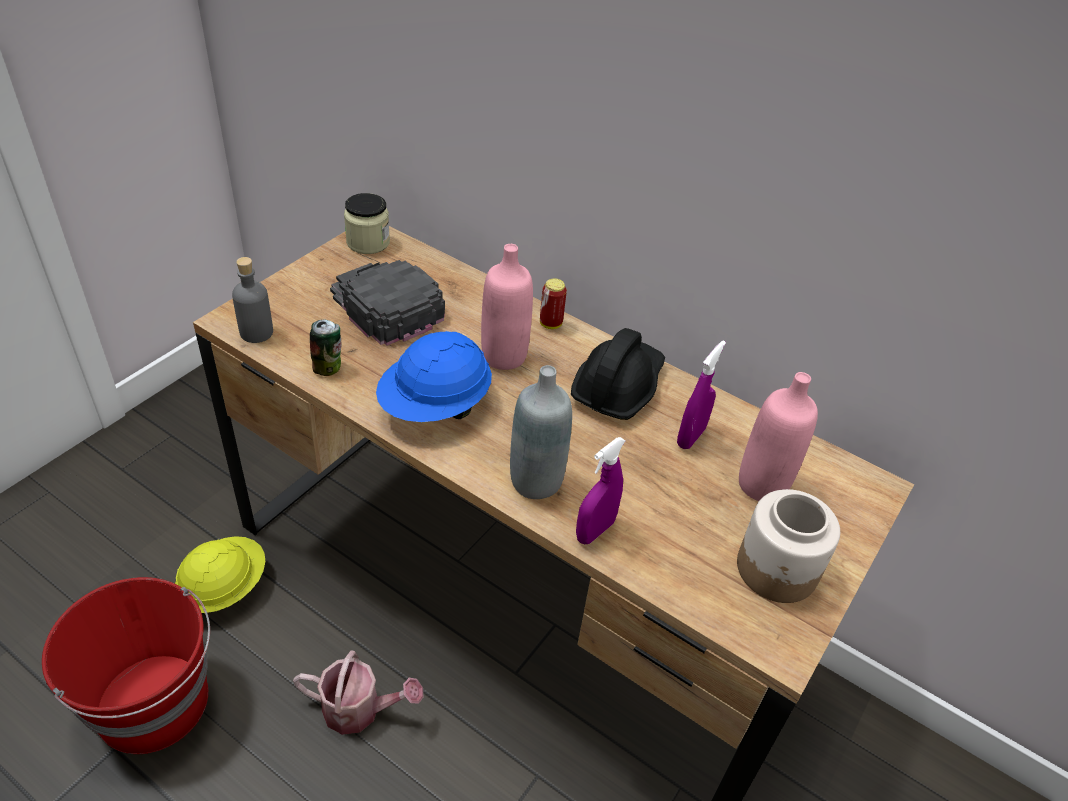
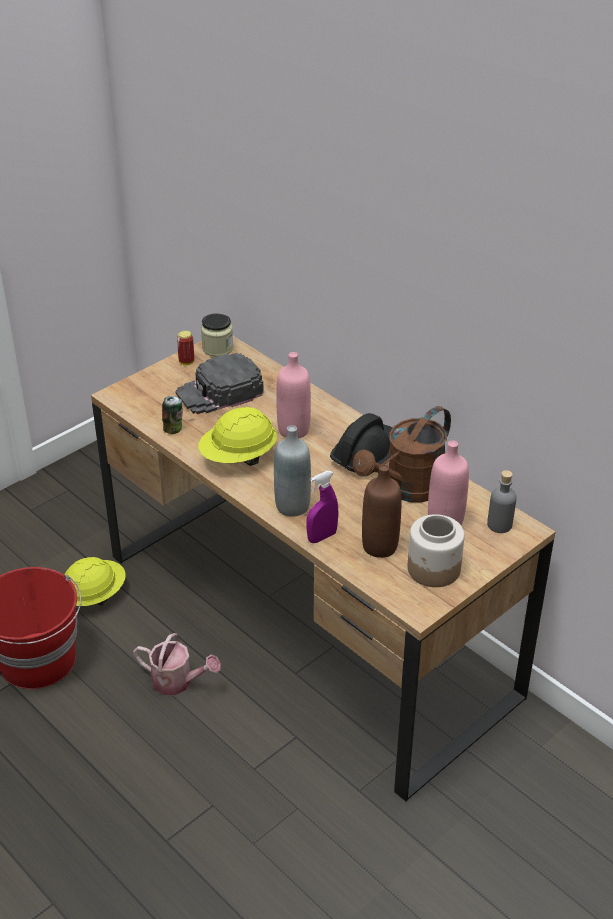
camera: 15 degrees right, 5 degrees down
(256, 332) = (131, 404): grey bottle -> grey bottle (499, 525)
(385, 305) = (220, 392): black cap -> black cap turned 90 degrees counterclockwise
(435, 406) = (238, 458): blue hard hat -> yellow hard hat
(550, 324) = (333, 411): can -> can (186, 362)
(685, 538) = (380, 546): none -> brown bottle
(691, 437) = (407, 490): purple spray bottle -> brown watering can

